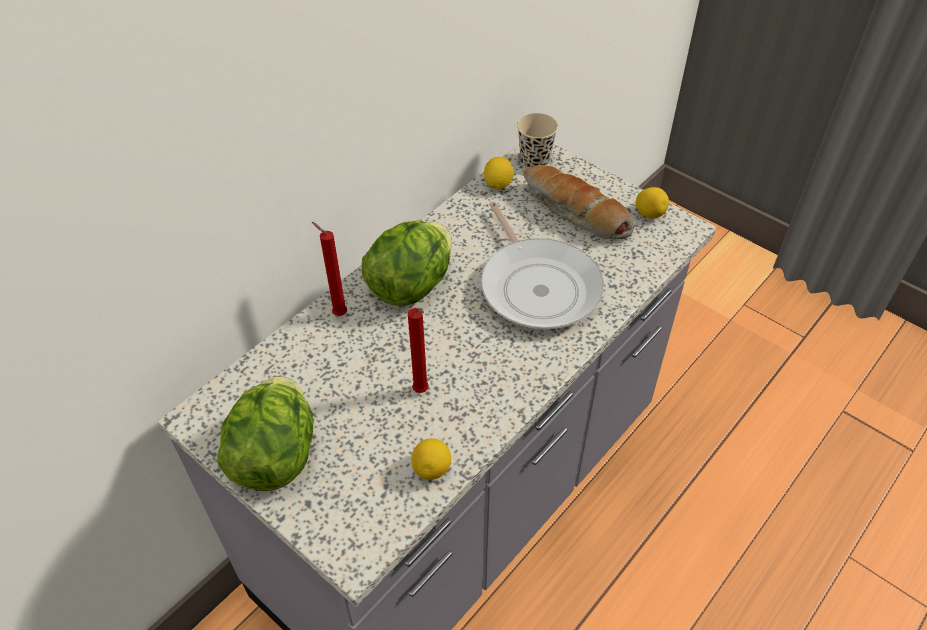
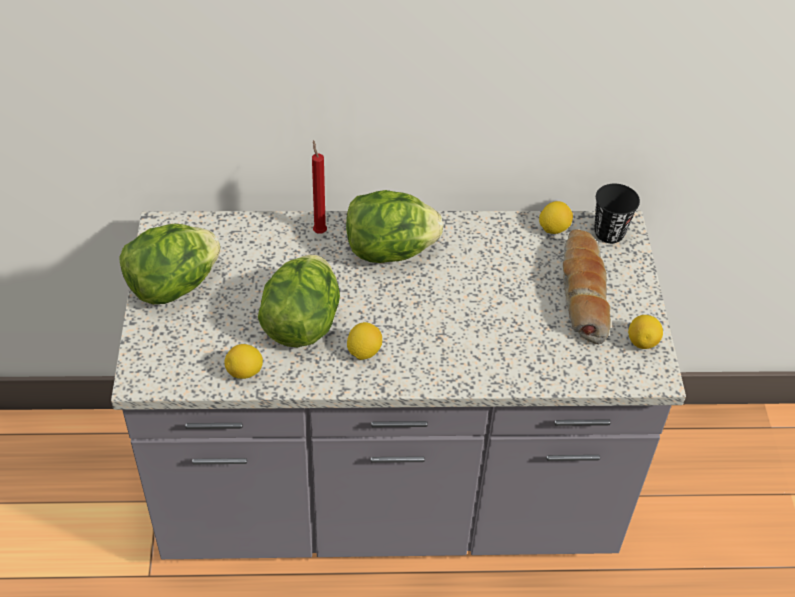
camera: 45 degrees right, 0 degrees up
(422, 392) = (302, 323): red candle -> lettuce
(495, 372) = (364, 351): none -> lemon
(534, 161) = (609, 232): beige cup -> black cup
(537, 285) = (475, 321): frying pan -> none

